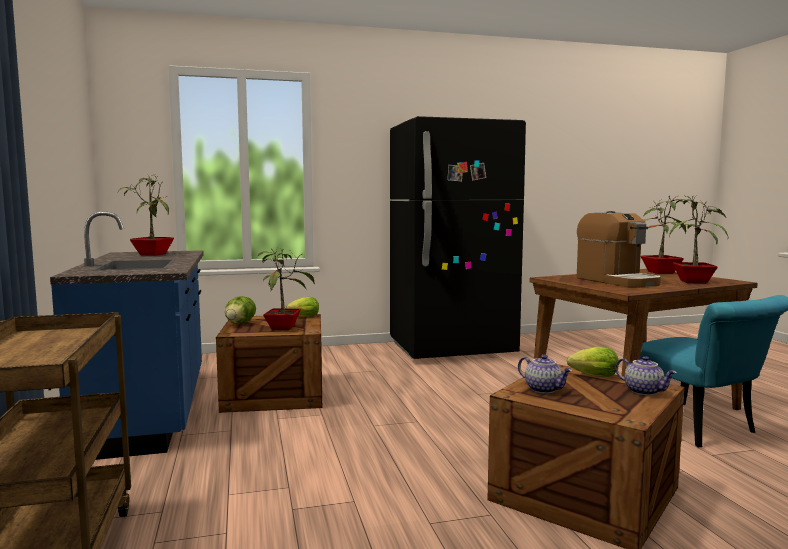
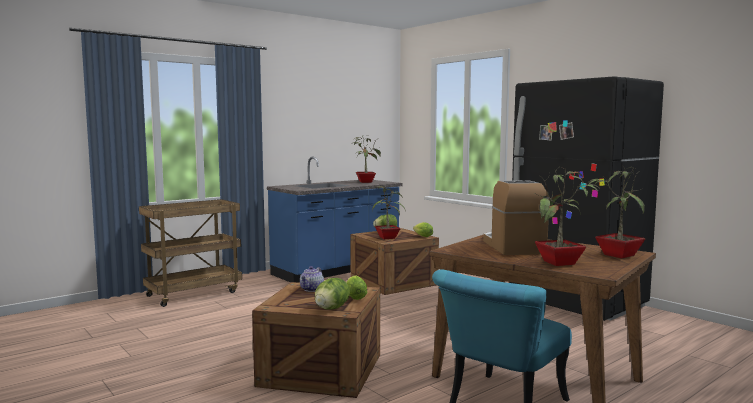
camera: 65 degrees right, 0 degrees up
(617, 281) = (513, 247): coffee machine -> coffee machine turned 135 degrees clockwise
(644, 391) = (331, 309): teapot -> lettuce

